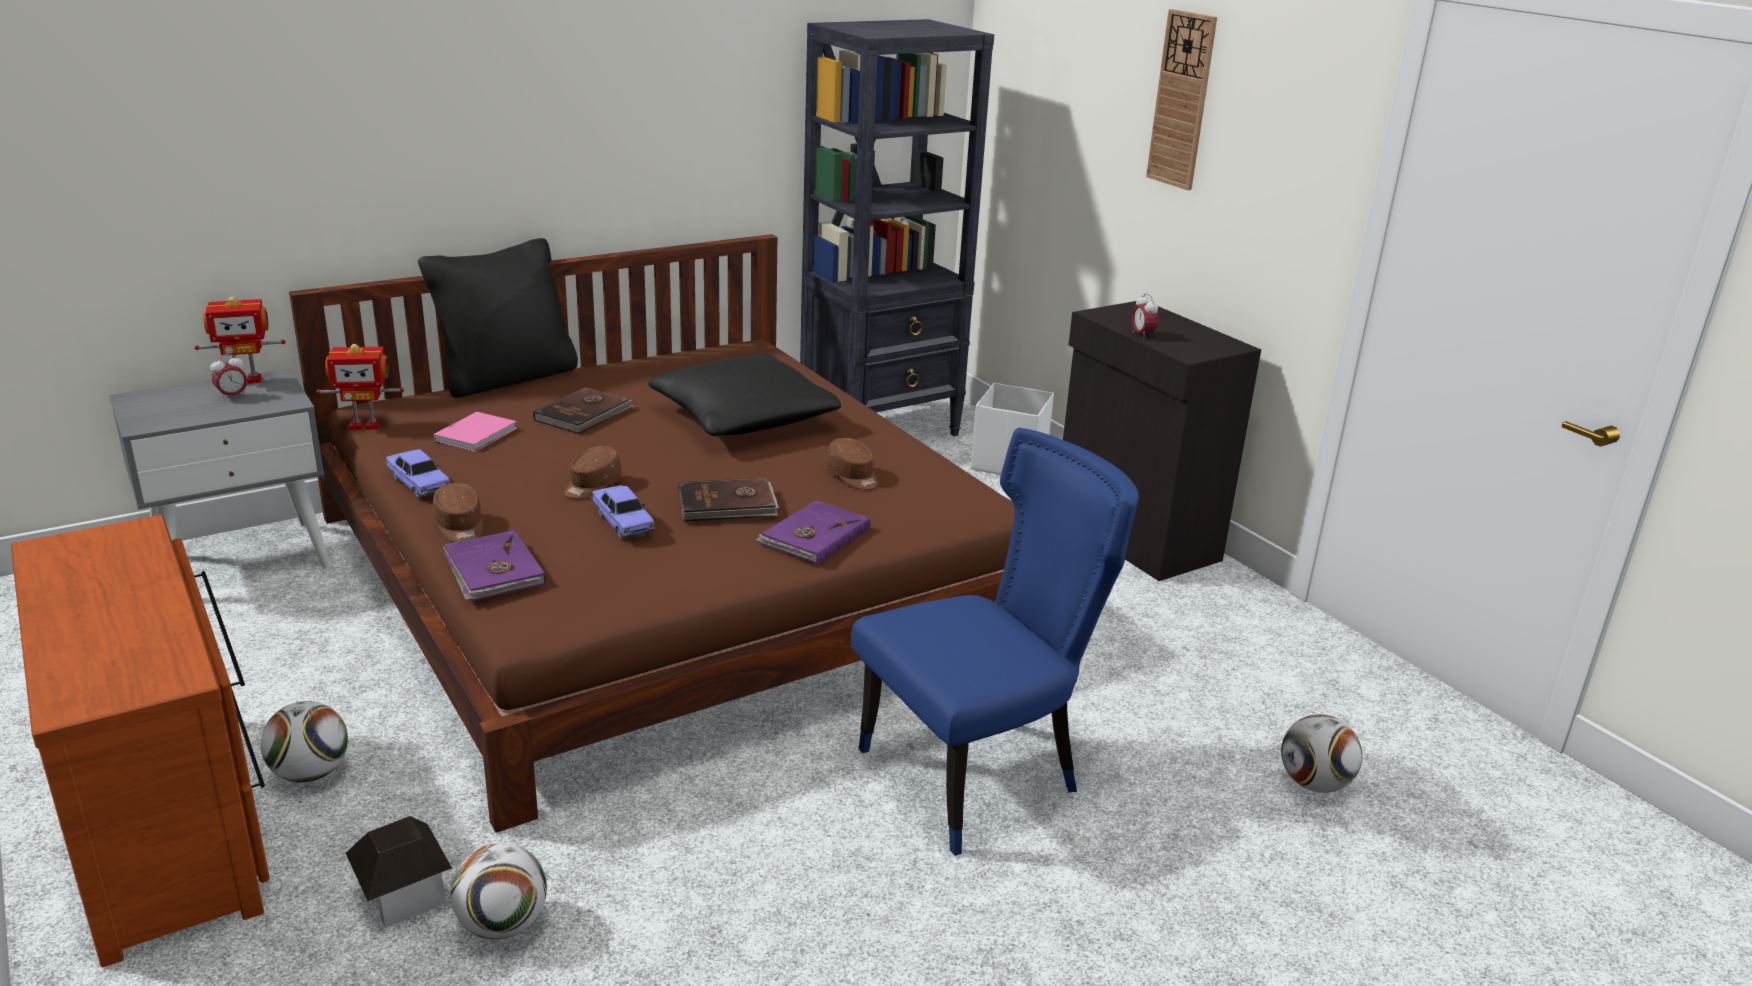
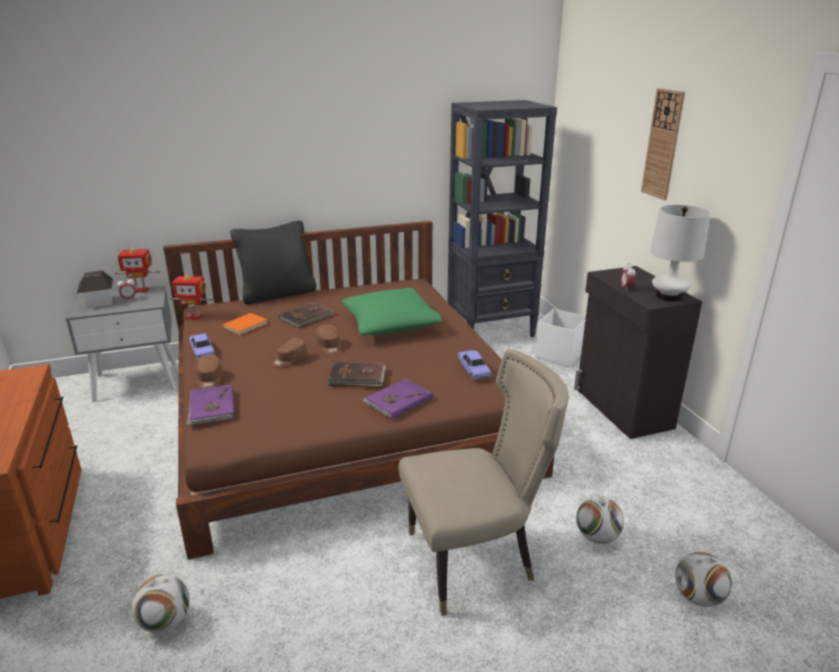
camera: 15 degrees right, 0 degrees up
(310, 773) = (111, 509): football -> football (596, 536)
(404, 896) = (123, 593): toy house -> toy house (99, 302)
(478, 434) = (247, 325): pink book -> orange book
(623, 522) = (295, 383): toy car -> toy car (474, 370)
(743, 419) = (390, 325): black pillow -> green pillow
(853, 476) = (437, 364): brown cap -> brown cap (329, 346)
(979, 775) = (475, 559): blue chair -> beige chair
(1209, 344) = (668, 296): none -> white table lamp

